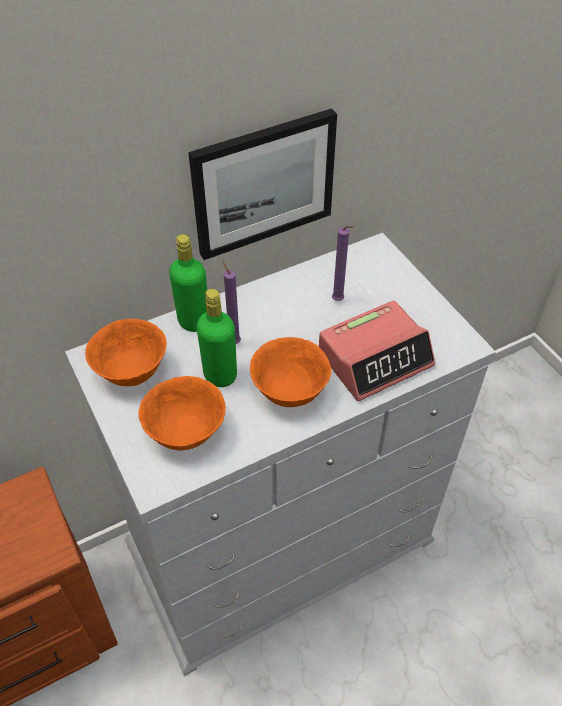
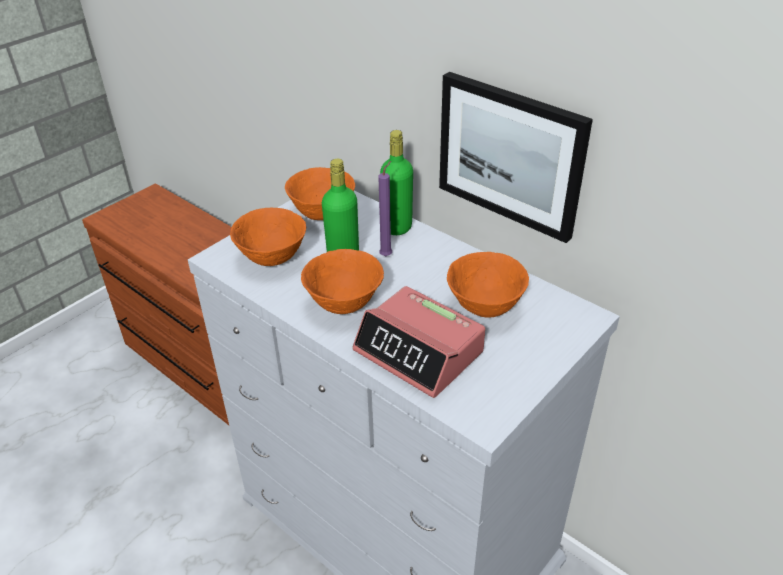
camera: 70 degrees right, 10 degrees down
(339, 301) = (484, 307): purple candle -> orange bowl

